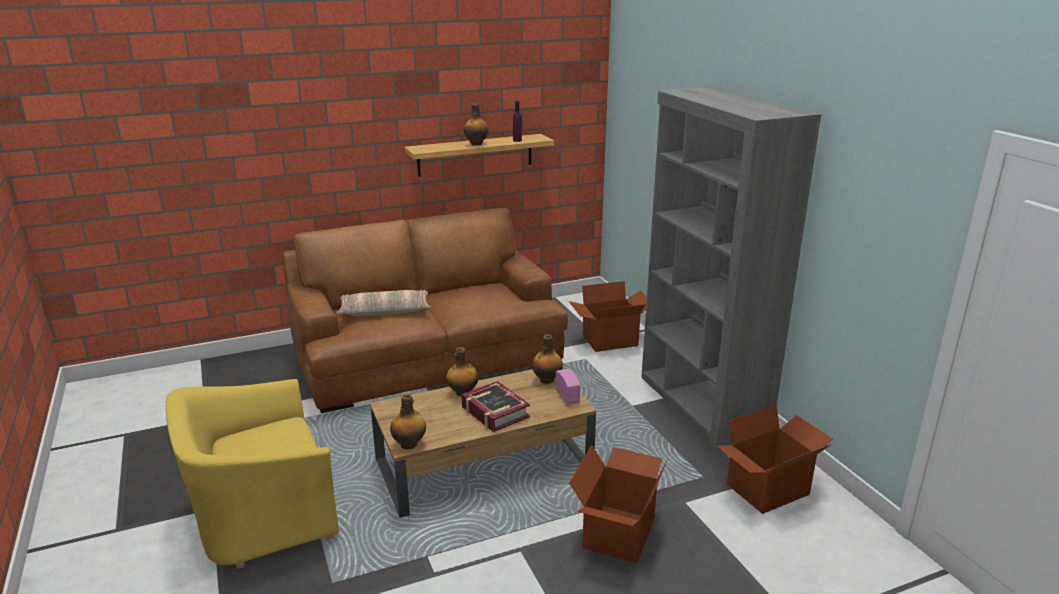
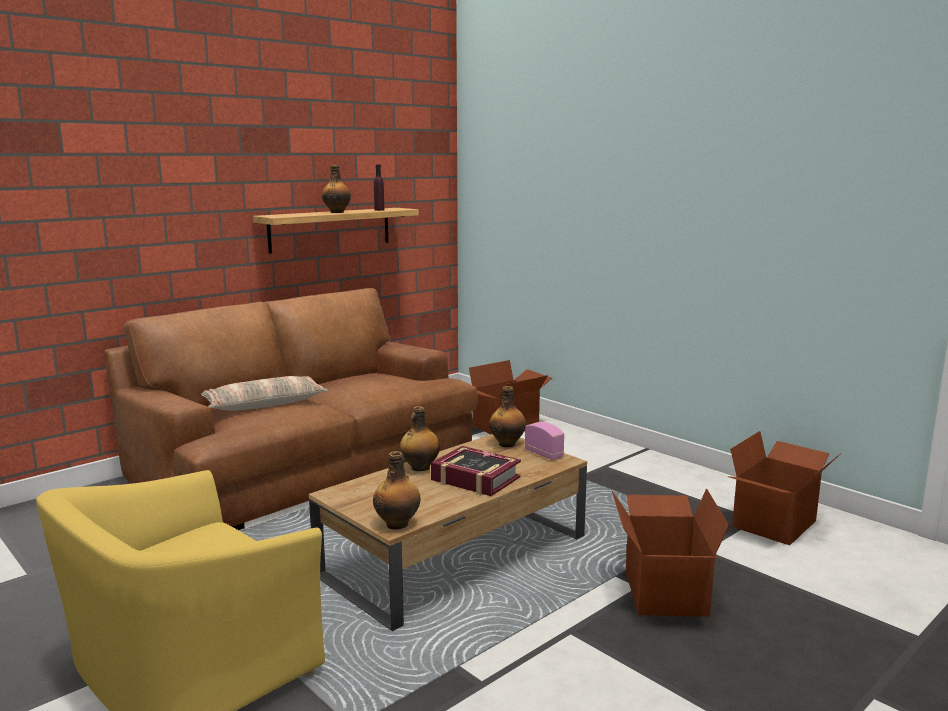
camera: 20 degrees left, 10 degrees down
(702, 405) = (646, 466): grey bookcase -> none

